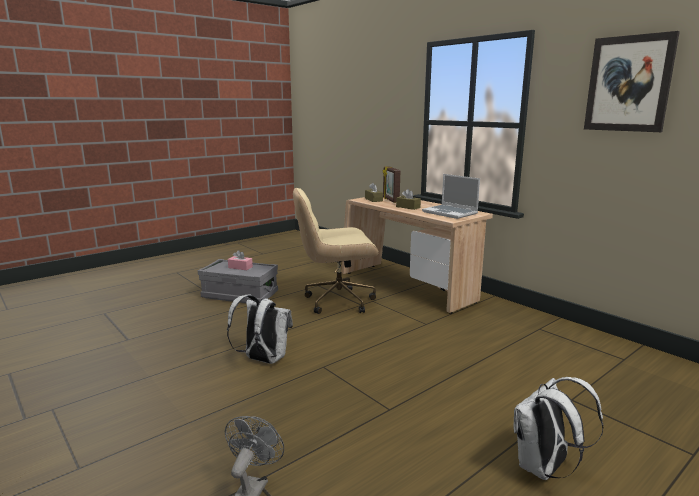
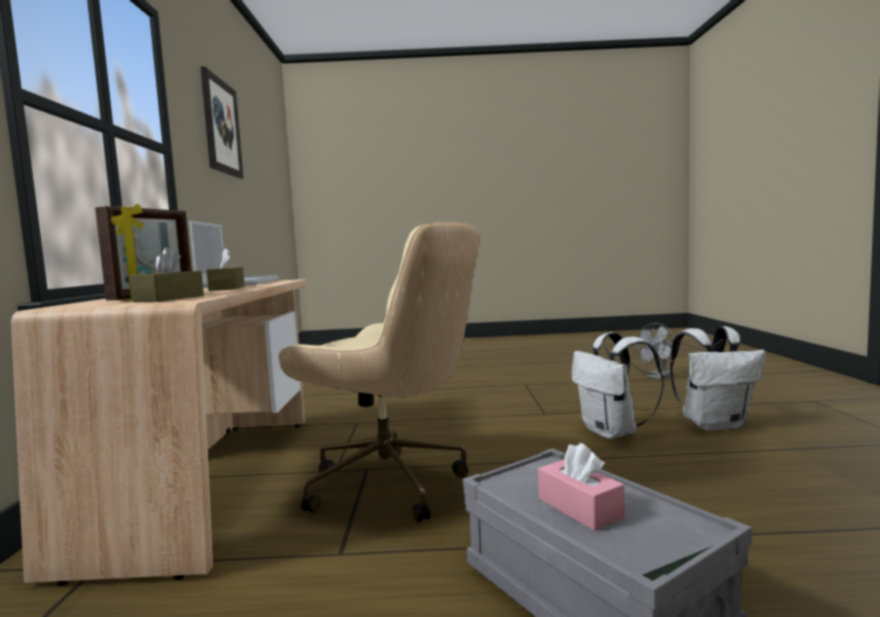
camera: 140 degrees left, 10 degrees down
(544, 468) = (480, 360): white backpack -> white backpack (714, 424)

